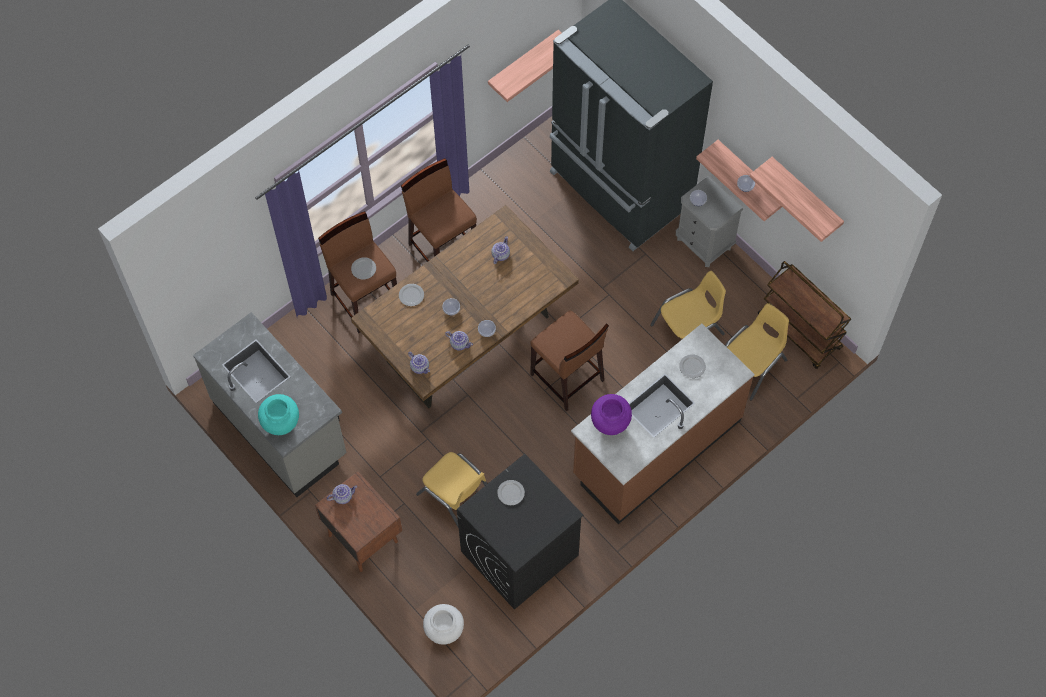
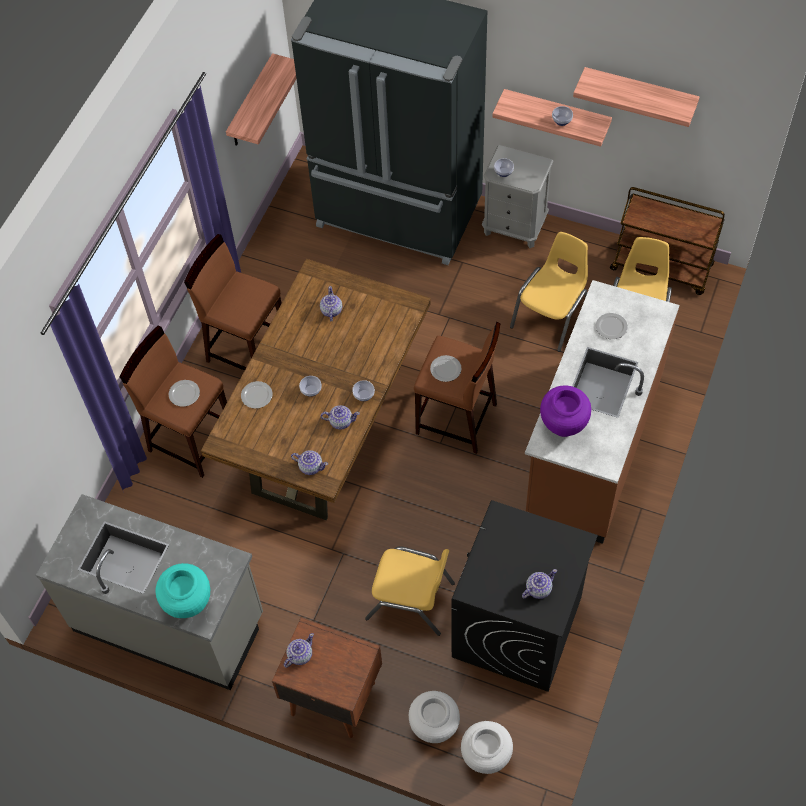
camera: 25 degrees left, 5 degrees down
(421, 593) = (434, 726): none -> white vase
(510, 492) = (502, 550): plate -> plate (445, 369)
(518, 531) = (538, 589): none -> teapot

